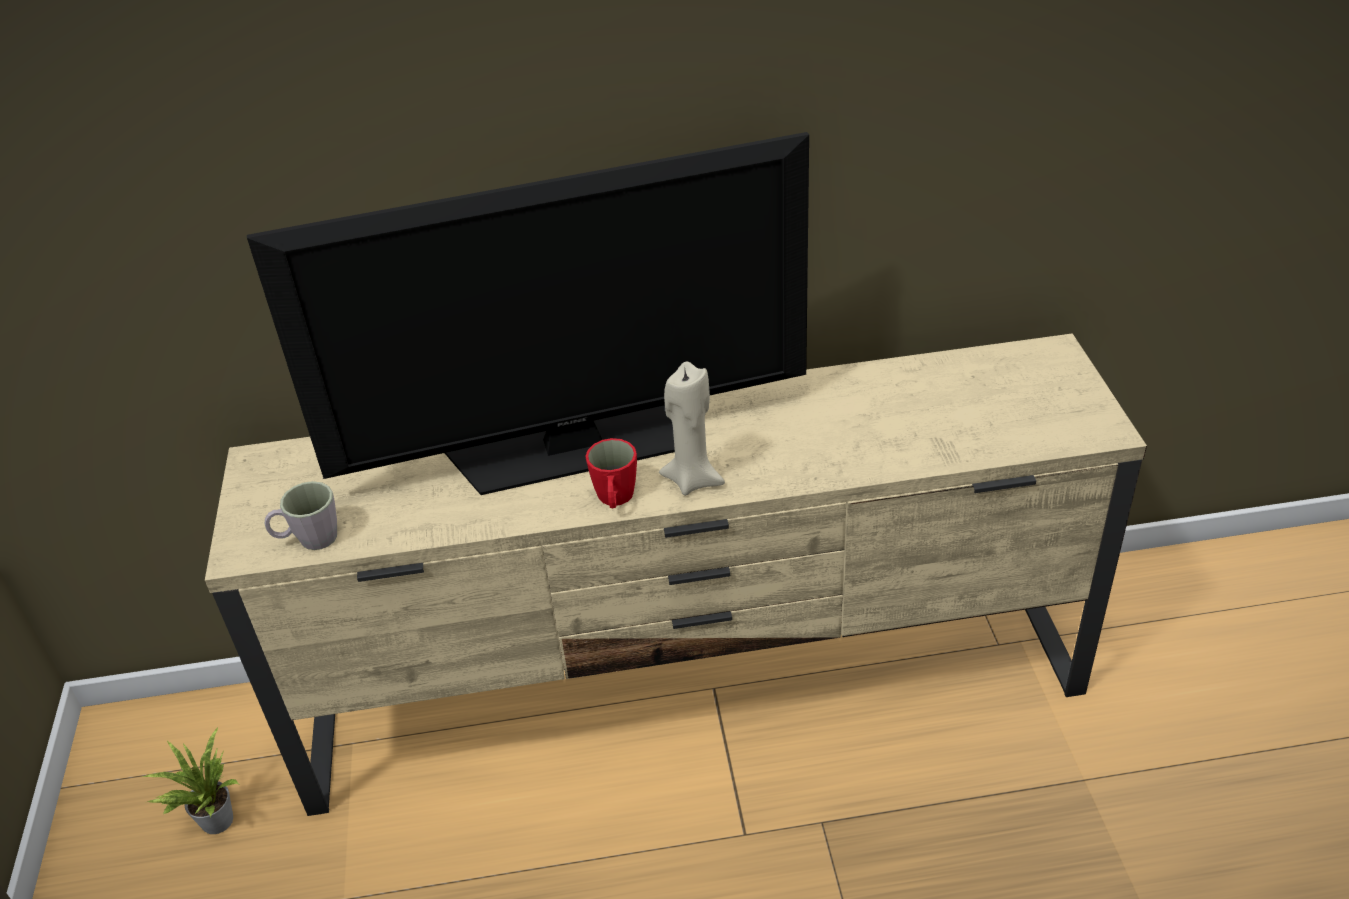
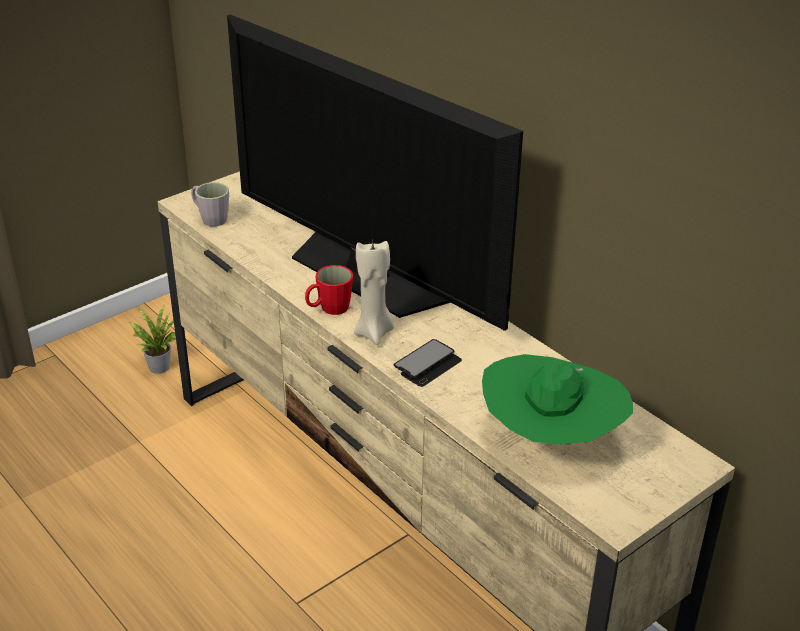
camera: 55 degrees right, 5 degrees down
(783, 460) = (427, 364): none -> phone
(966, 424) = (550, 440): none -> green hat

